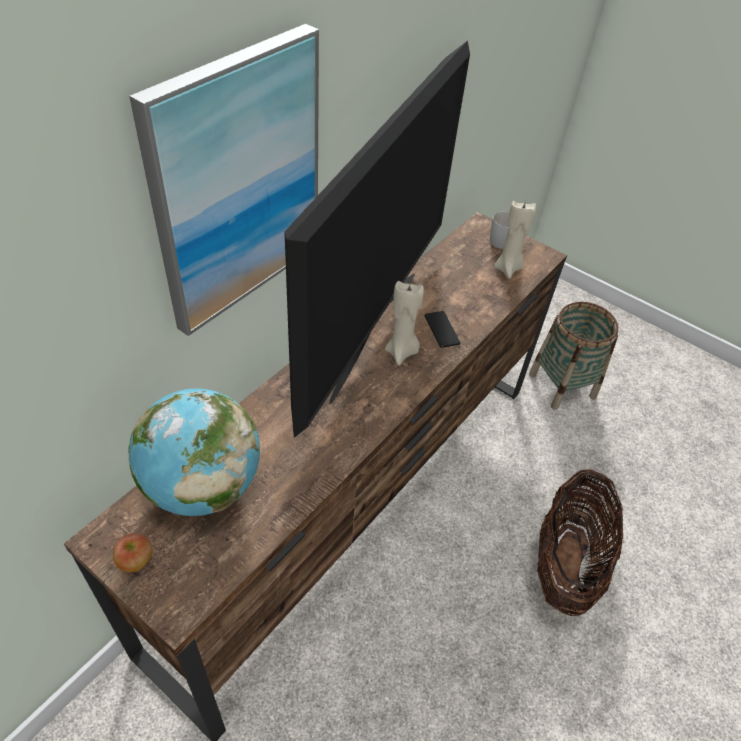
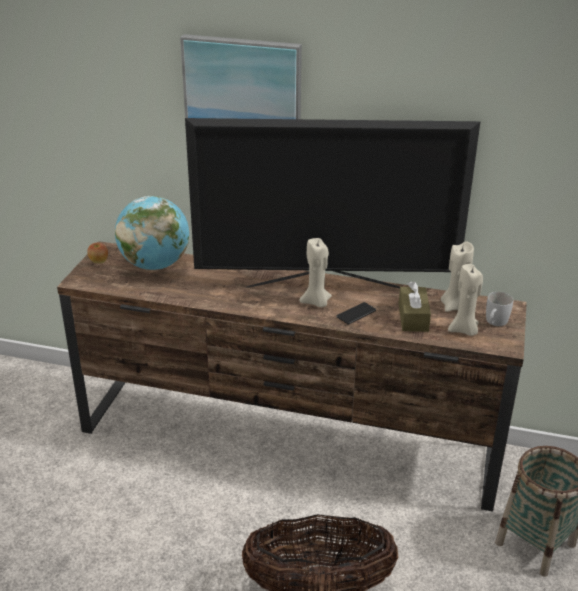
camera: 70 degrees right, 15 degrees down
(463, 257) = (453, 306): none -> beige candle
(469, 292) = (413, 317): none -> brown tissue box

